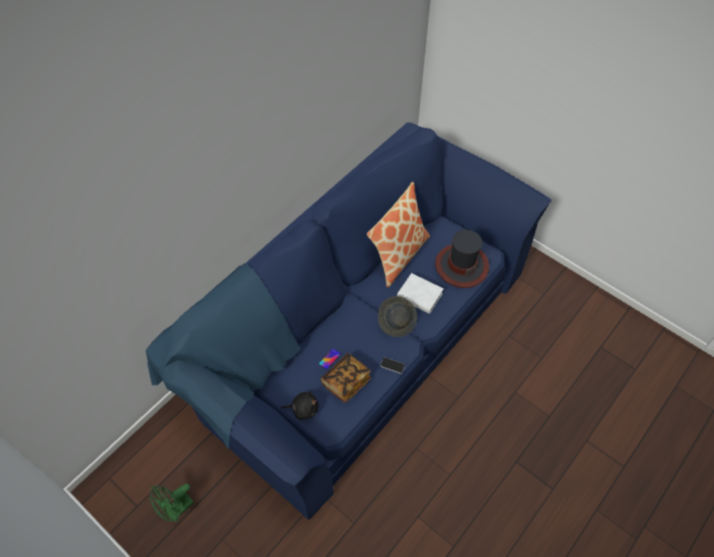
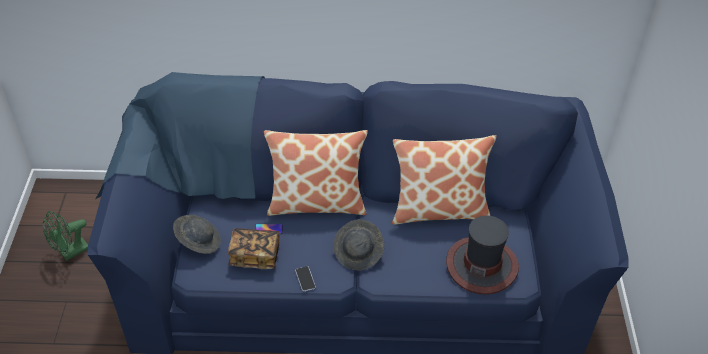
camera: 50 degrees right, 10 degrees down
(177, 509) = (70, 253): green fan -> green fan turned 45 degrees counterclockwise
(303, 409) = (198, 241): black plush toy -> grey hat
(331, 316) = (317, 203): none -> pillow
(419, 295) = (407, 253): white book -> none

